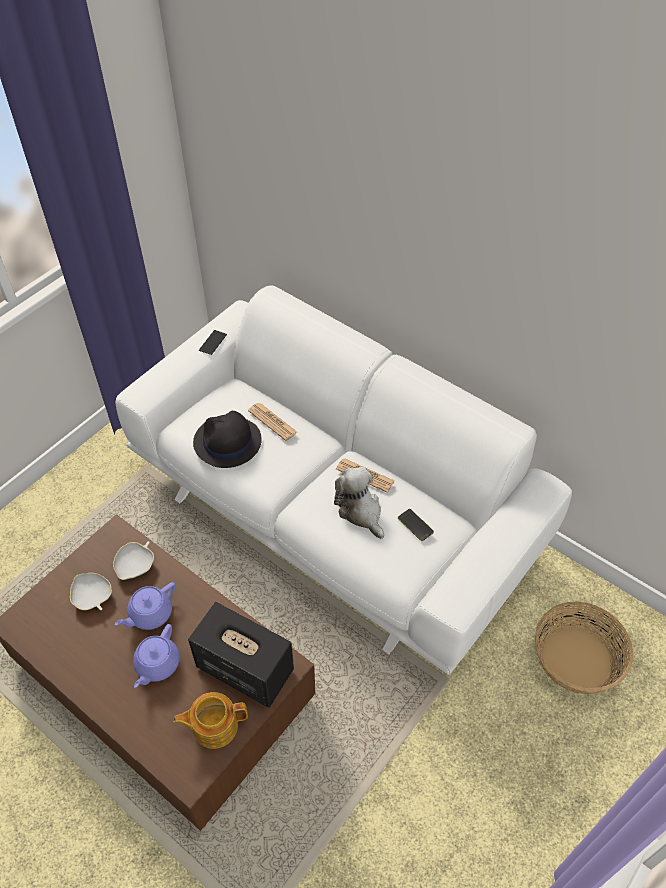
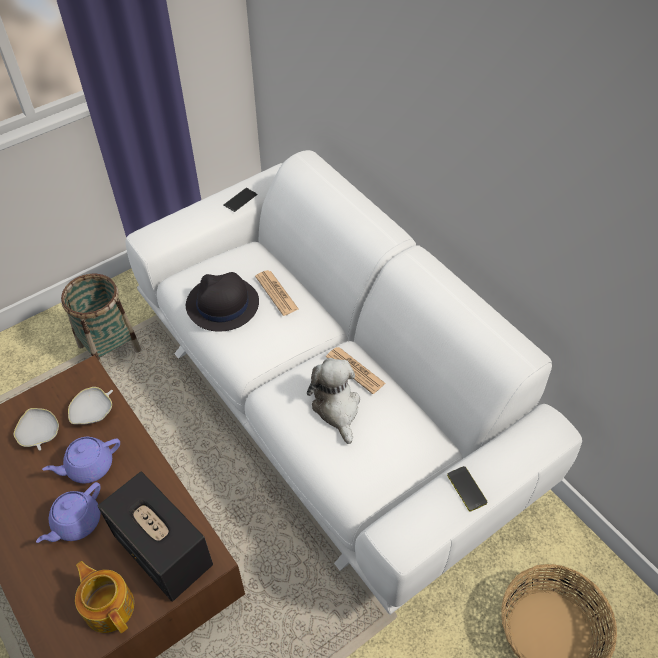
camera: 15 degrees right, 0 degrees up
(109, 507) = (109, 348): none -> basket
(214, 726) = (109, 605): teapot -> teapot turned 45 degrees clockwise
(415, 525) = (391, 437): phone -> phone (466, 489)

